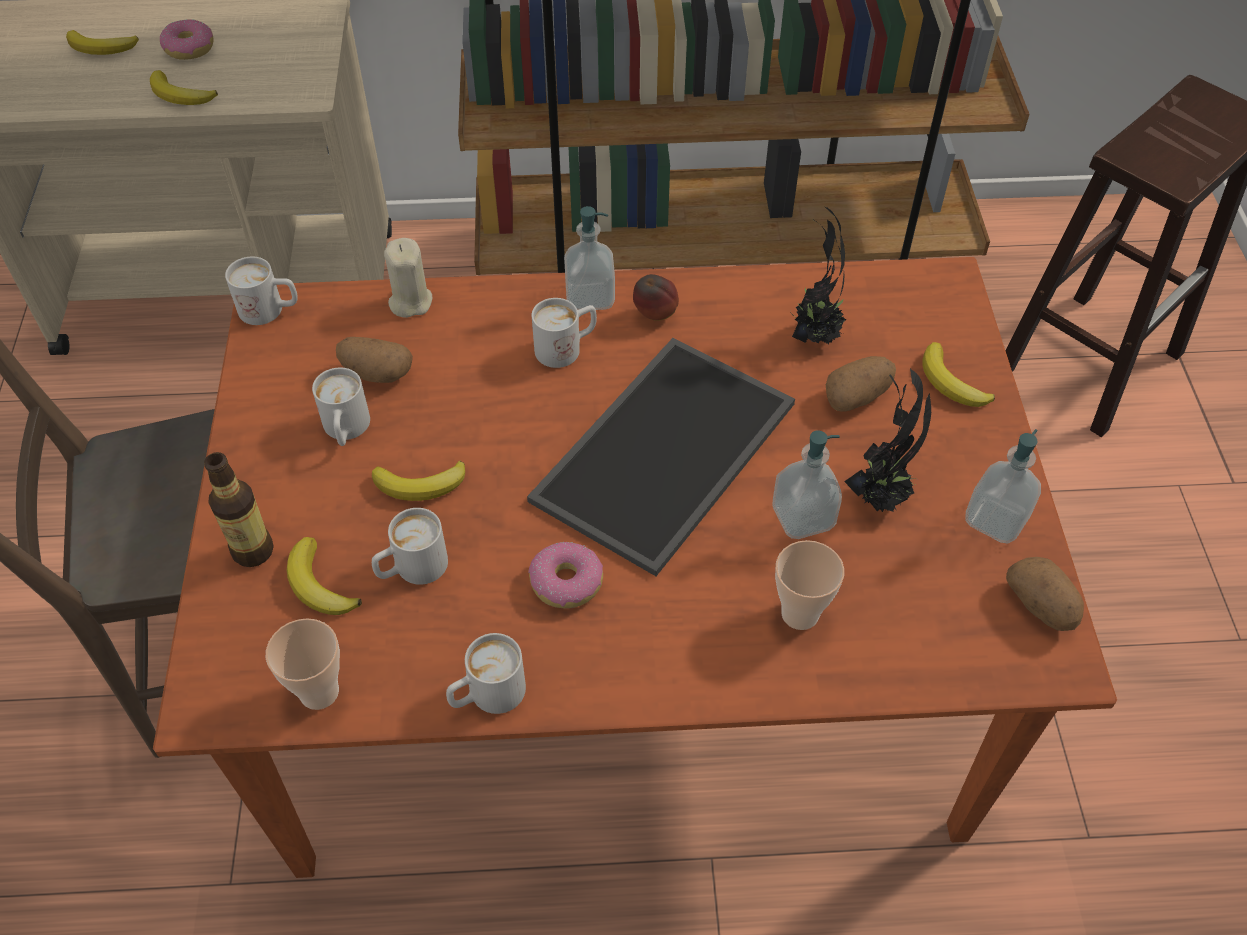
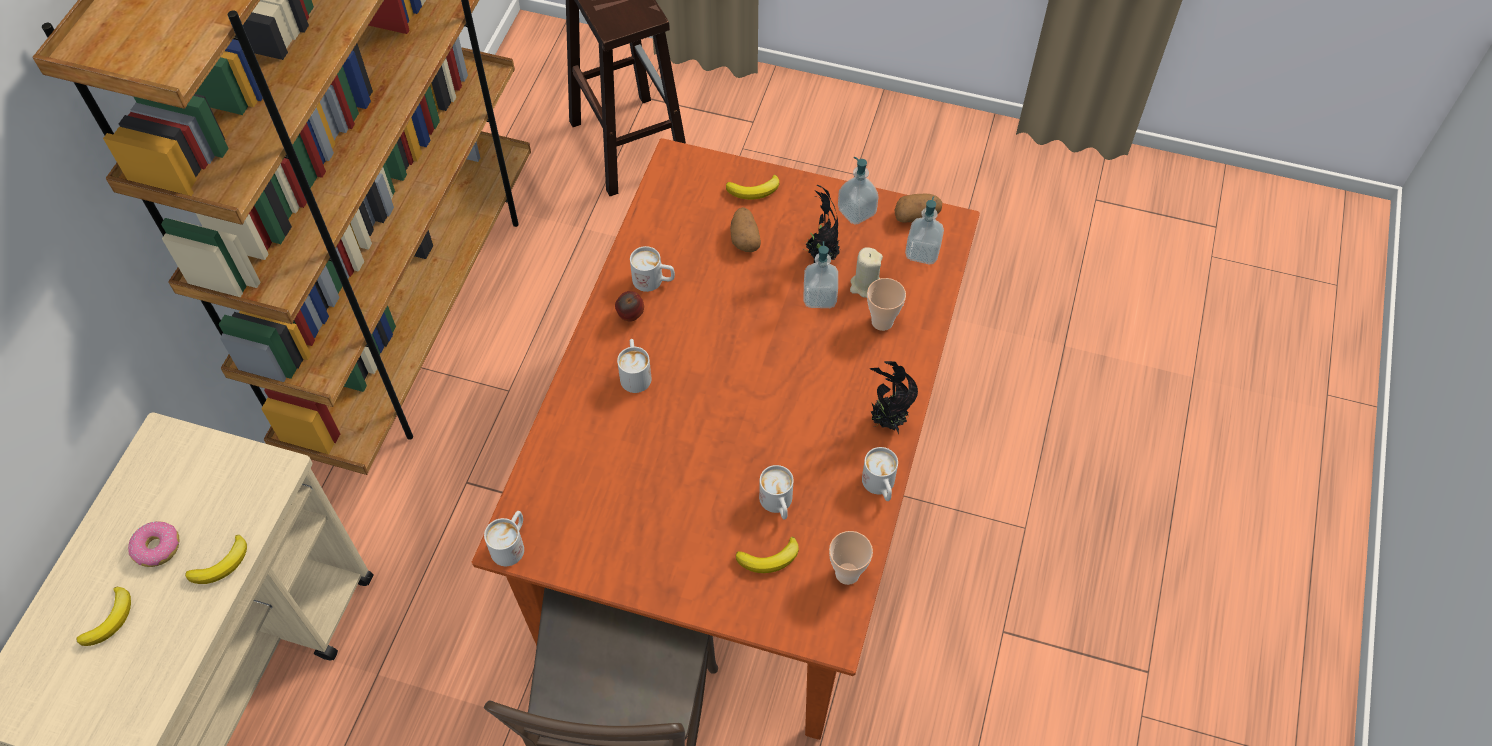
camera: 70 degrees left, 5 degrees up
(253, 551) = (728, 592): bottle -> none
(346, 430) = (649, 518): white mug -> white mug (654, 281)
(376, 373) = (605, 489): potato -> none
(410, 301) = (547, 453): beige candle -> beige candle (865, 286)
(421, 485) = (714, 484): banana -> none
(567, 582) = (819, 426): donut -> none
(590, 297) = (596, 347): soap dispenser -> soap dispenser (922, 252)
(666, 455) = (747, 347): tray -> none
(814, 334) = (687, 240): potted plant -> potted plant (886, 421)

